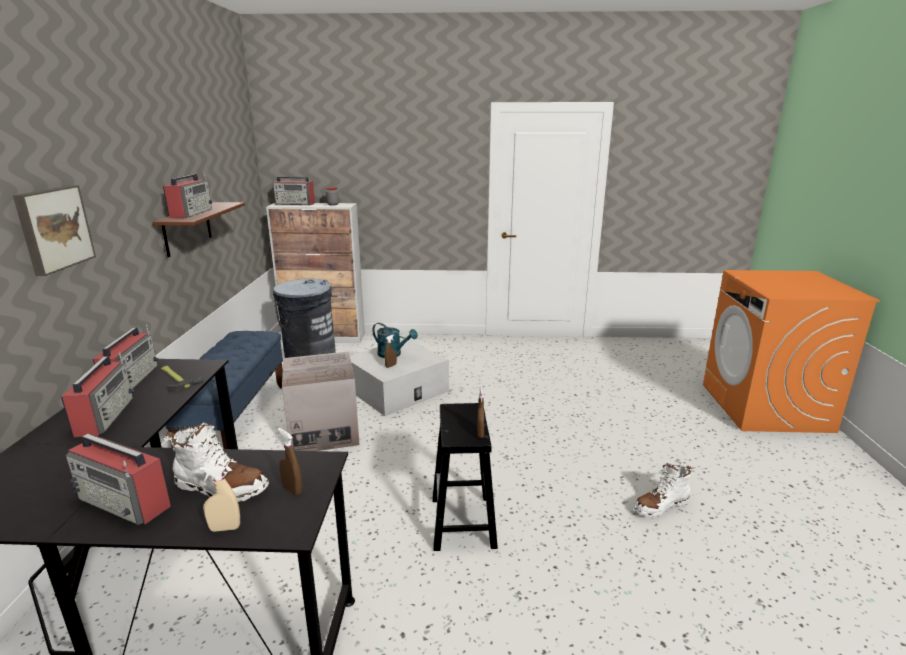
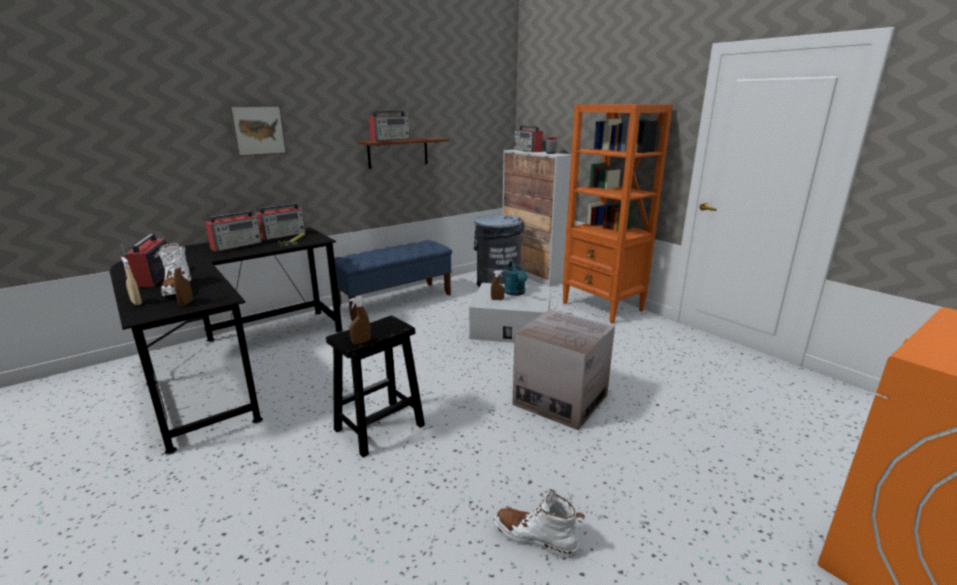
camera: 50 degrees right, 0 degrees up
(323, 432) = (419, 330): cardboard box -> cardboard box (560, 399)
(431, 344) = (603, 307): none -> orange bookcase

